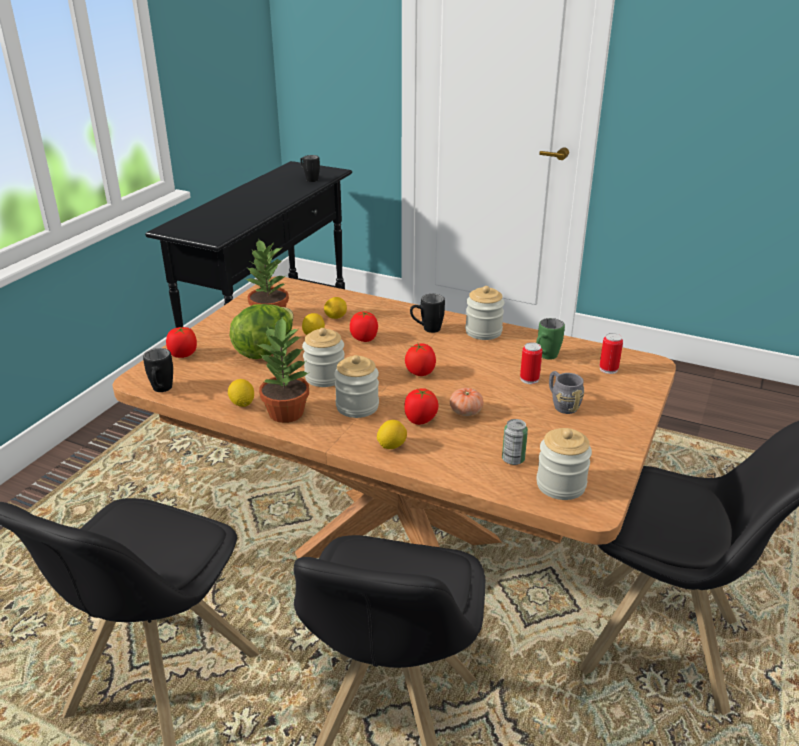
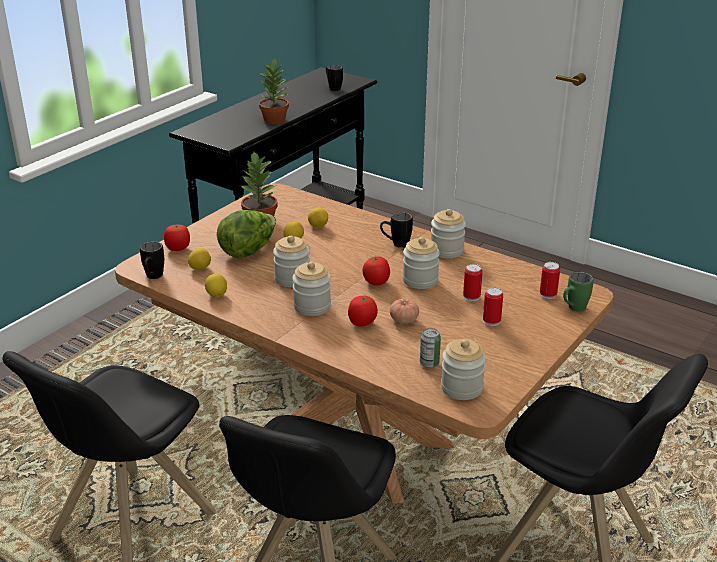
camera: 10 degrees right, 0 degrees up
(287, 412) = (252, 306): potted plant -> potted plant (275, 120)
(364, 339) = (337, 248): tomato -> none
(391, 446) = (330, 341): lemon -> lemon (200, 268)
(467, 366) = (420, 280): none -> jar
(545, 357) = (494, 279): green mug -> green mug (573, 309)
(561, 404) = (491, 321): grey mug -> can

